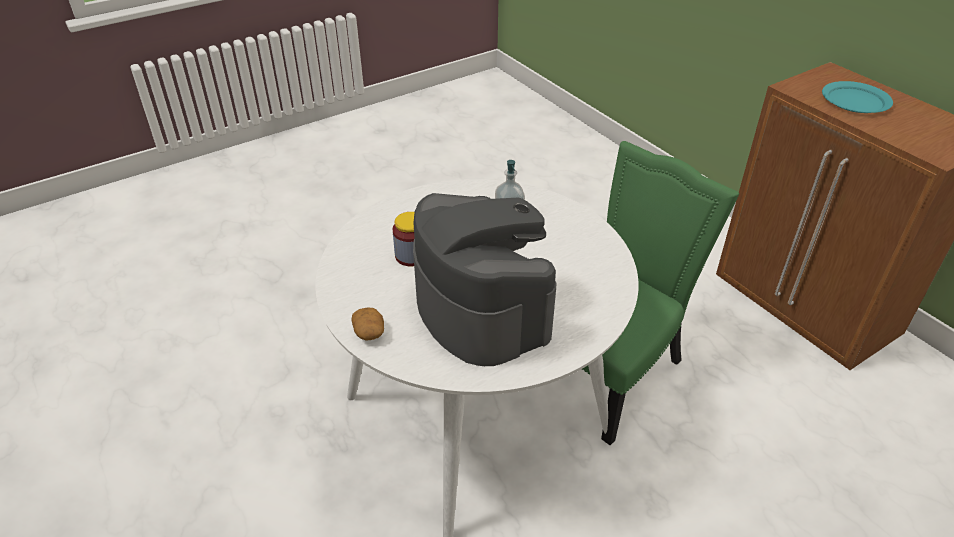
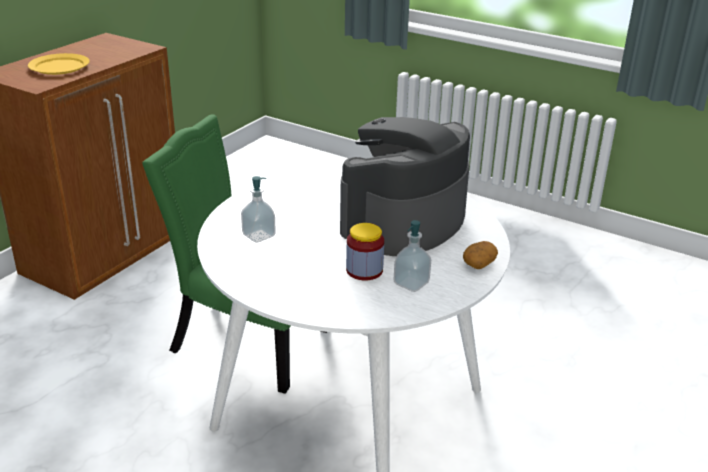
camera: 115 degrees left, 10 degrees down
(372, 276) = (411, 283): none -> soap dispenser
(856, 101) = (59, 66): turquoise plate -> yellow plate

